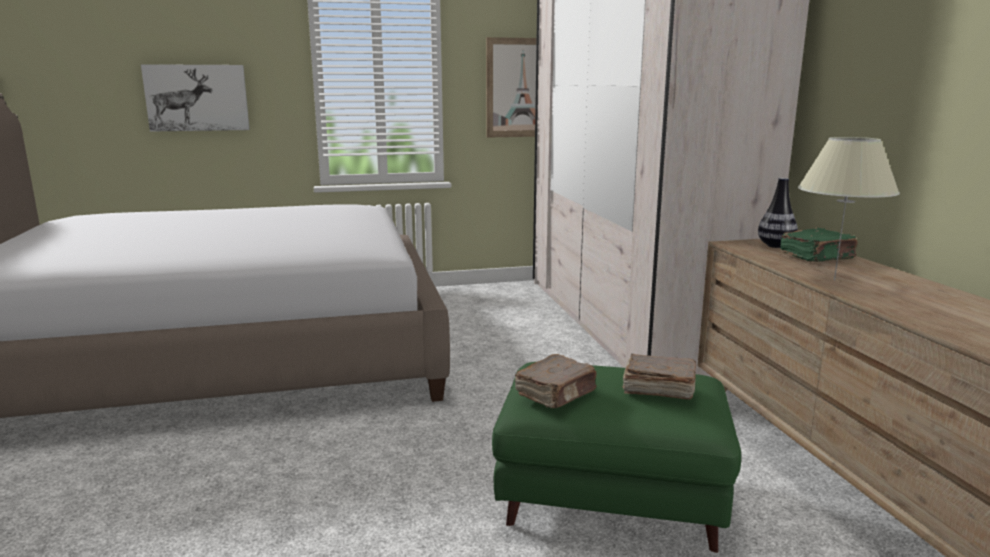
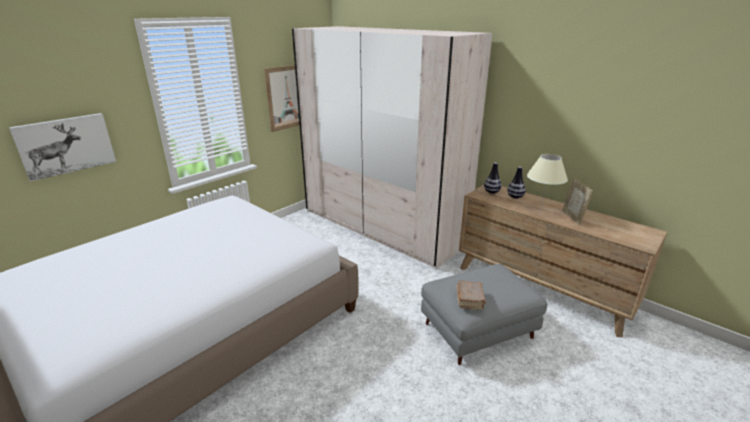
camera: 35 degrees left, 10 degrees up
(611, 497) = (478, 330): green ottoman -> grey ottoman
(657, 389) = (498, 281): brown book -> none
(817, 257) = (515, 197): green book -> vase
(909, 298) = (573, 217): none -> picture frame

